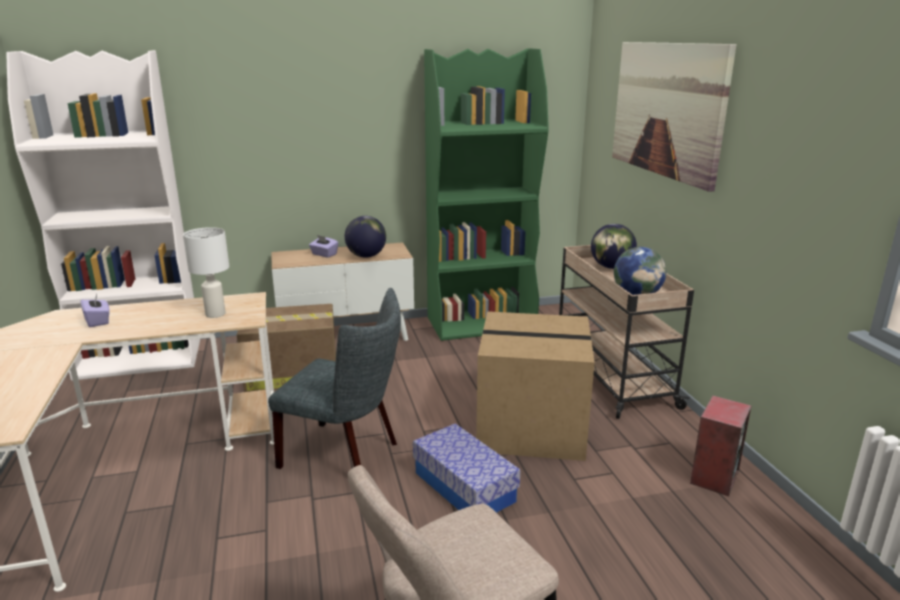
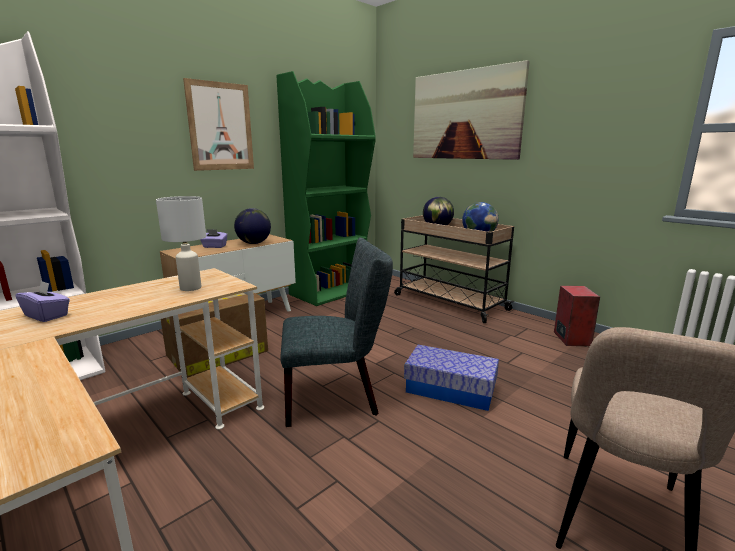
camera: 30 degrees left, 5 degrees down
(348, 117) = (220, 126): none -> picture
(529, 427) = (442, 341): cardboard box -> none

